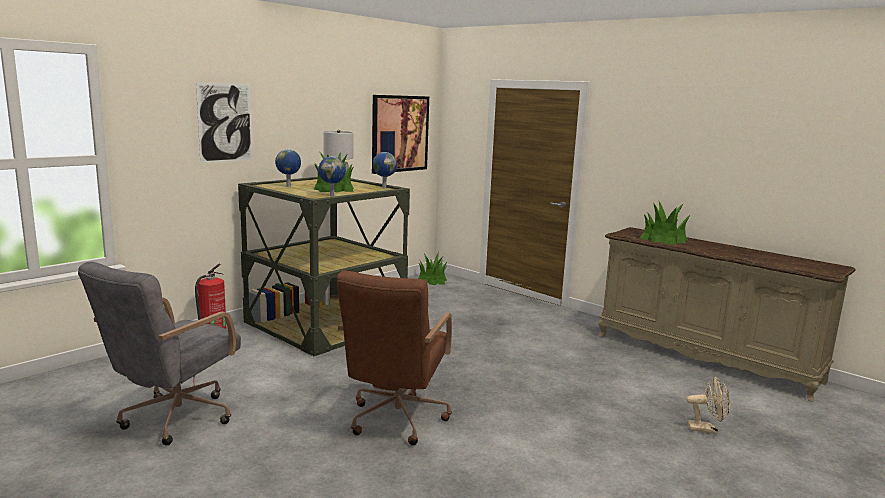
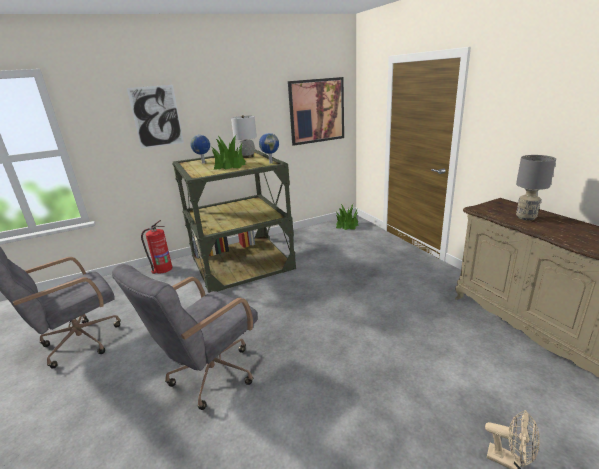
camera: 25 degrees right, 10 degrees up
(332, 196) = (214, 174): globe -> none
(395, 423) = (209, 378): brown office chair -> grey office chair
(663, 239) = (526, 217): potted plant -> grey table lamp

